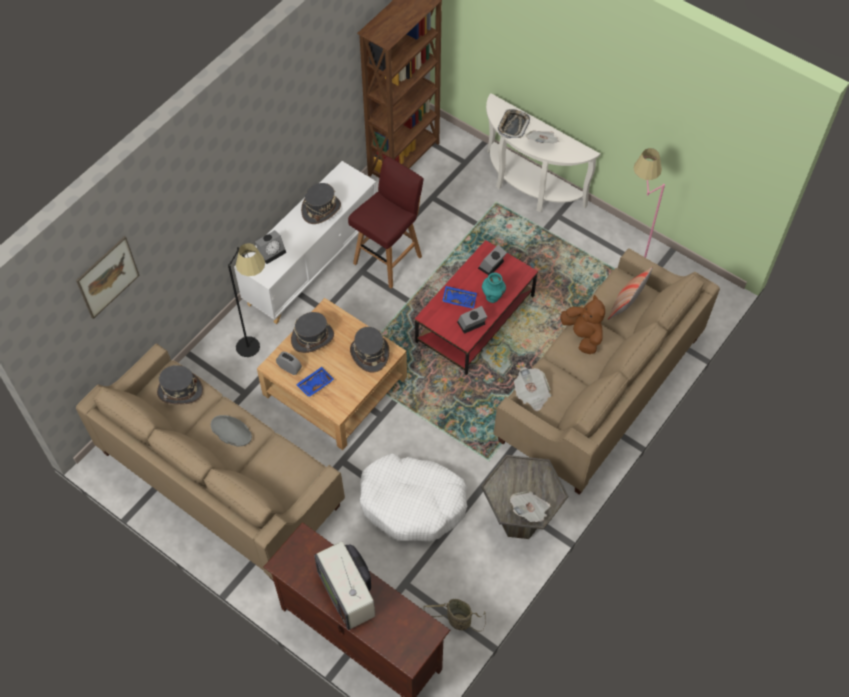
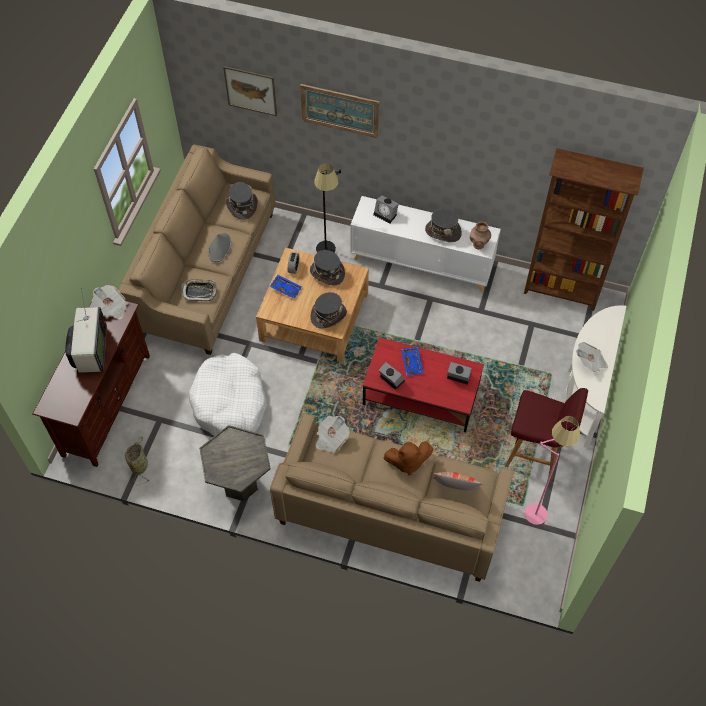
camera: 70 degrees right, 0 degrees up
(190, 200) = (340, 110): none -> picture
(349, 592) = (90, 351): television -> television turned 135 degrees clockwise
(353, 185) = (478, 244): none -> brown vase
(389, 259) = (452, 313): red stool -> red stool (535, 453)
(492, 297) = (425, 387): turquoise vase -> none
(513, 126) = (597, 334): tray -> tray (200, 291)
(530, 510) = (218, 467): newspaper -> newspaper (111, 308)
(583, 335) = (407, 462): brown plush toy -> brown plush toy turned 45 degrees clockwise

